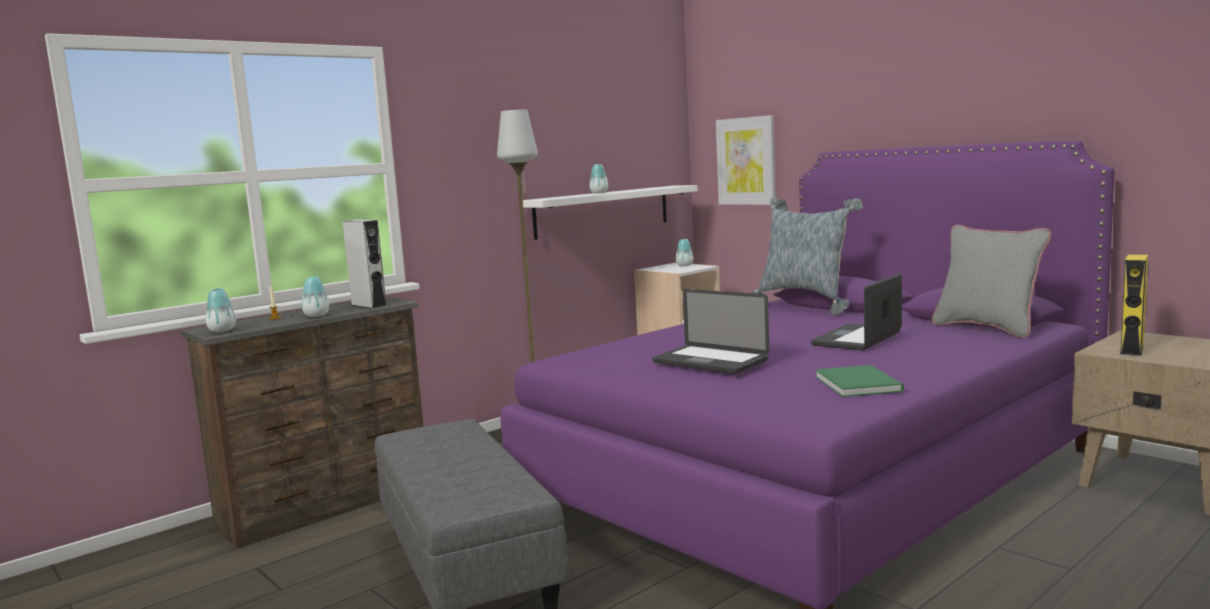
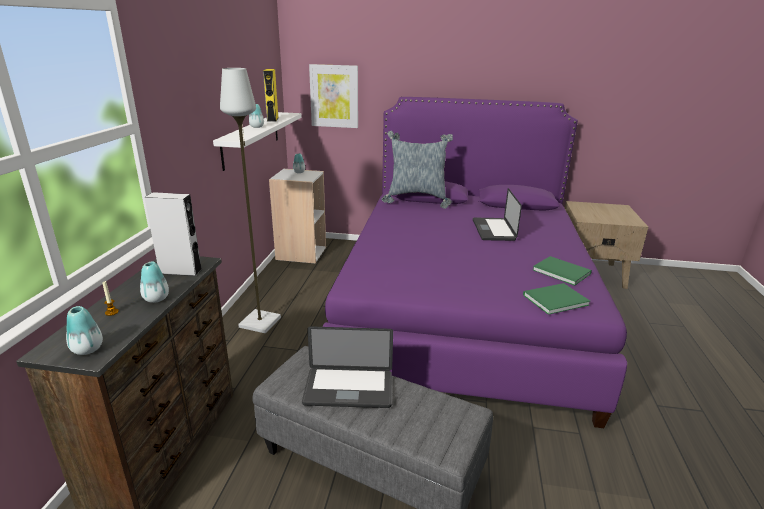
camera: 40 degrees left, 15 degrees up
(710, 361) = (462, 268): laptop -> laptop (348, 389)
(769, 401) = (553, 299): none -> green book
(987, 328) = (533, 211): grey pillow -> none
(1132, 350) = (593, 216): yellow speaker -> yellow speaker (272, 119)

